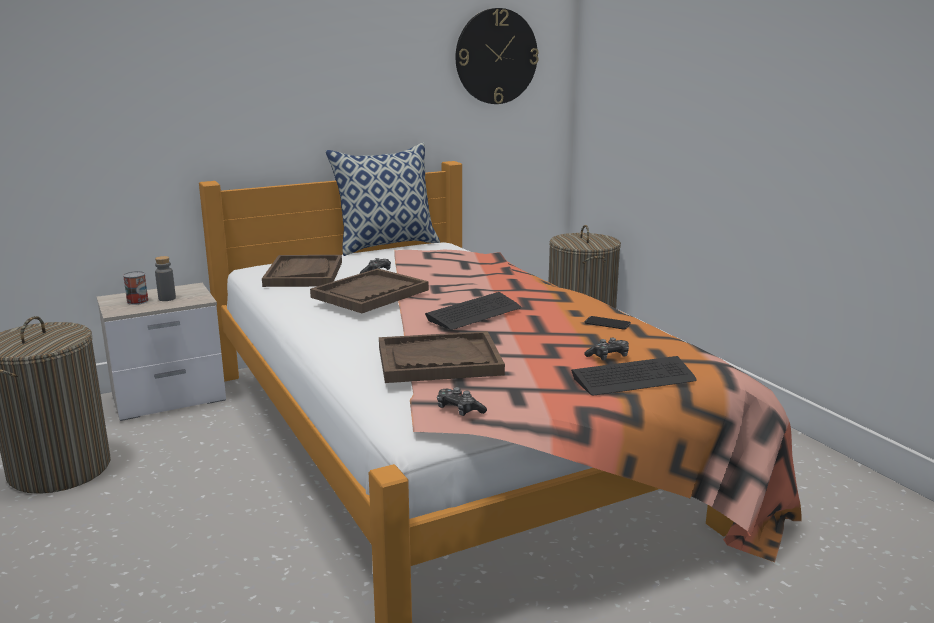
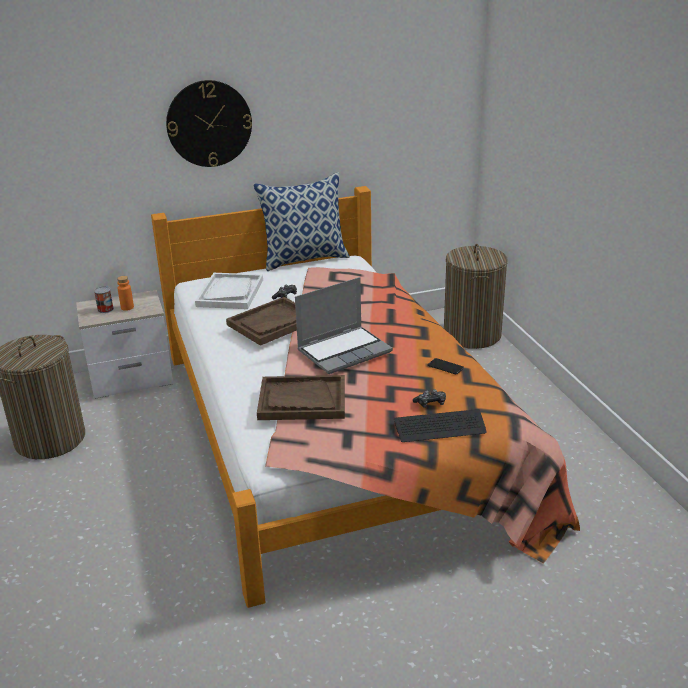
camera: 10 degrees right, 10 degrees up
(167, 298) = (127, 307): grey bottle -> orange bottle
(303, 274) = (230, 293): brown tray -> white tray
(459, 410) = (302, 449): game controller -> none
(474, 313) = (344, 351): keyboard -> laptop
(496, 56) = (404, 94): wall clock -> wall clock (209, 124)

